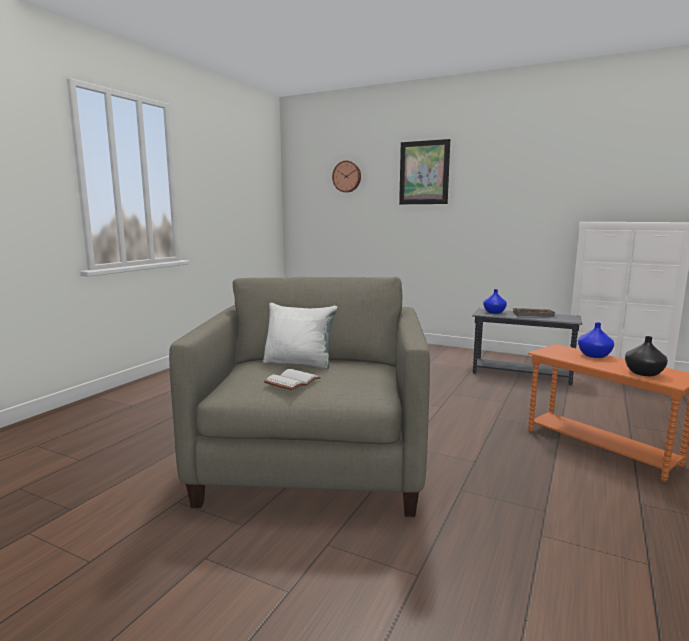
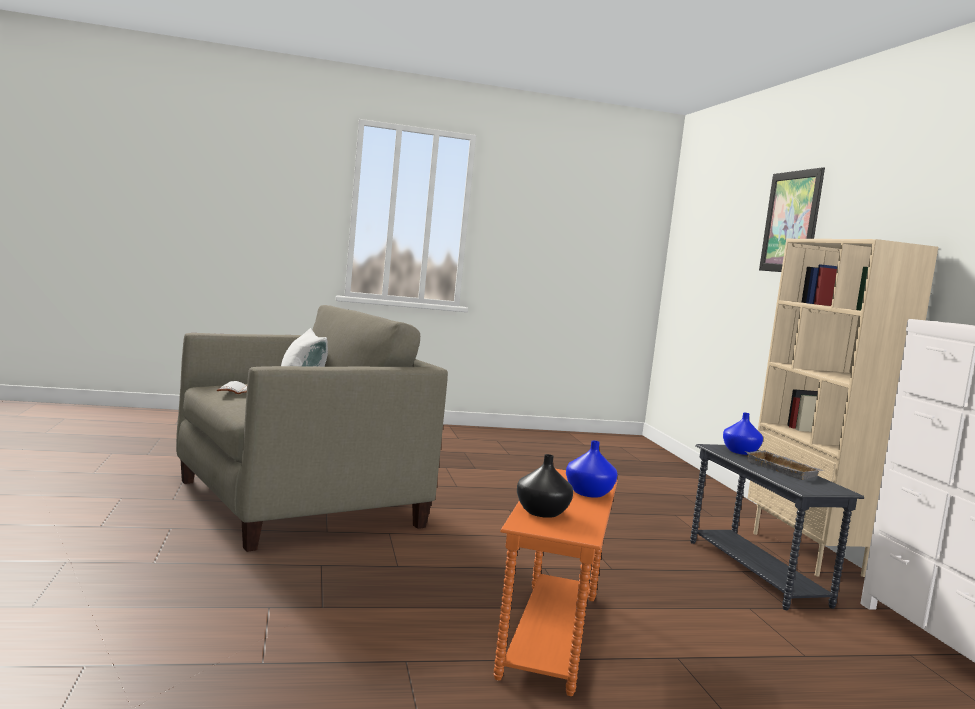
camera: 50 degrees right, 5 degrees down
(347, 176) = (720, 225): wall clock -> none
(501, 357) = (808, 554): none -> beige bookcase

